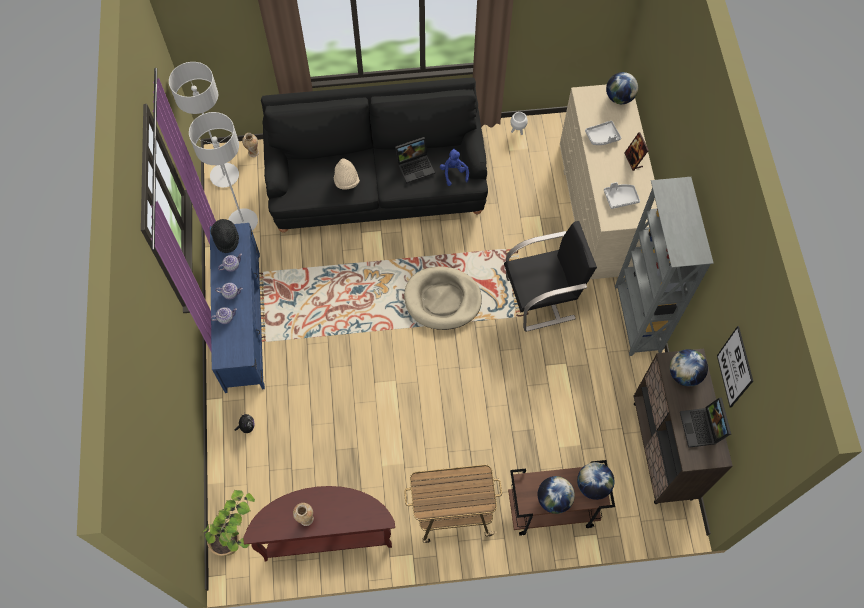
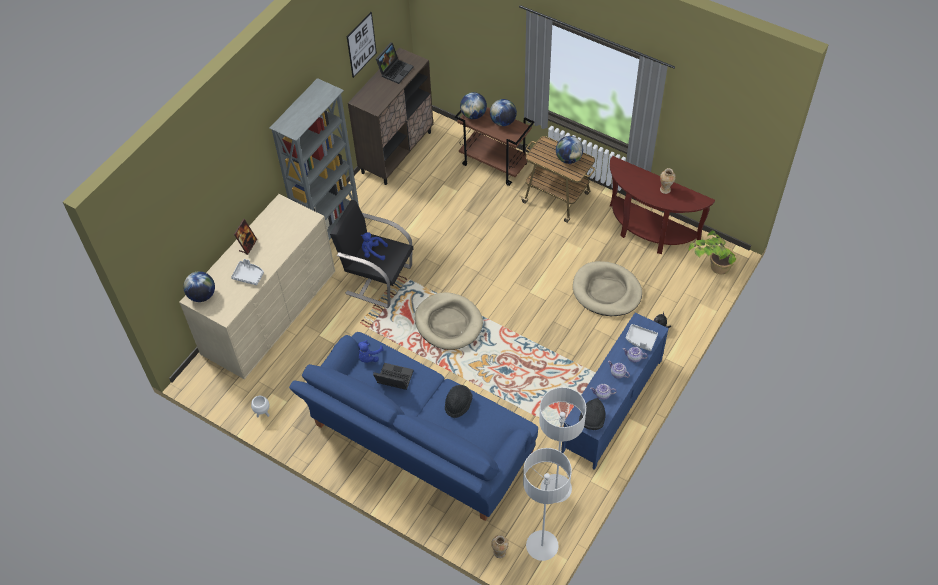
camera: 140 degrees left, 10 degrees down
(323, 432) = (606, 291): none -> beige dog bed
(346, 180) = (458, 404): beige hat -> black hat
(377, 186) = (419, 444): black sofa -> blue sofa
(548, 276) = (373, 252): none -> blue plush toy
(620, 198) = (286, 227): grey tray -> grey tray (640, 340)
(684, 374) = (374, 98): globe -> globe (568, 159)

